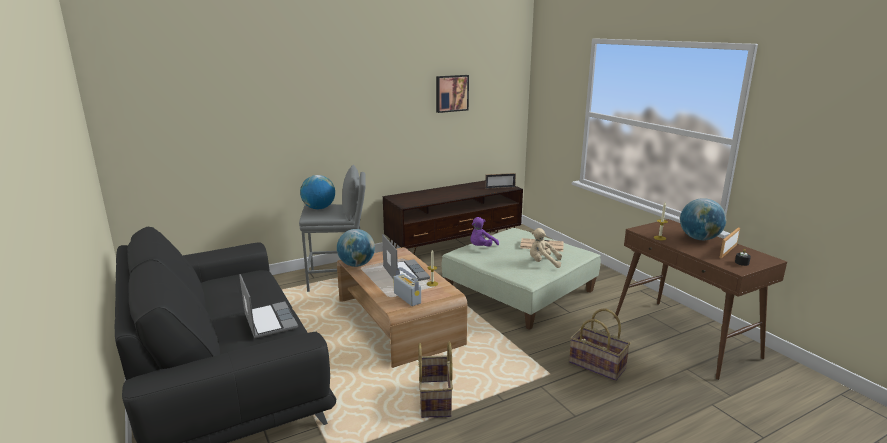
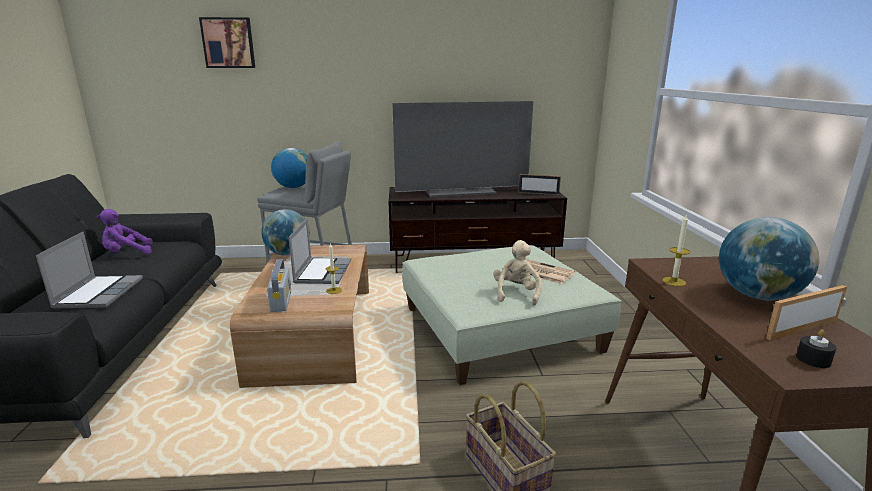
camera: 25 degrees right, 0 degrees up
(435, 399) = (234, 449): basket -> none
(444, 193) = (460, 191): none -> television
(451, 93) = (486, 66): picture -> picture (228, 43)
(481, 247) = (459, 261): purple plush toy -> purple plush toy (127, 254)
(543, 263) = (516, 294): beige plush toy -> beige plush toy turned 60 degrees clockwise

